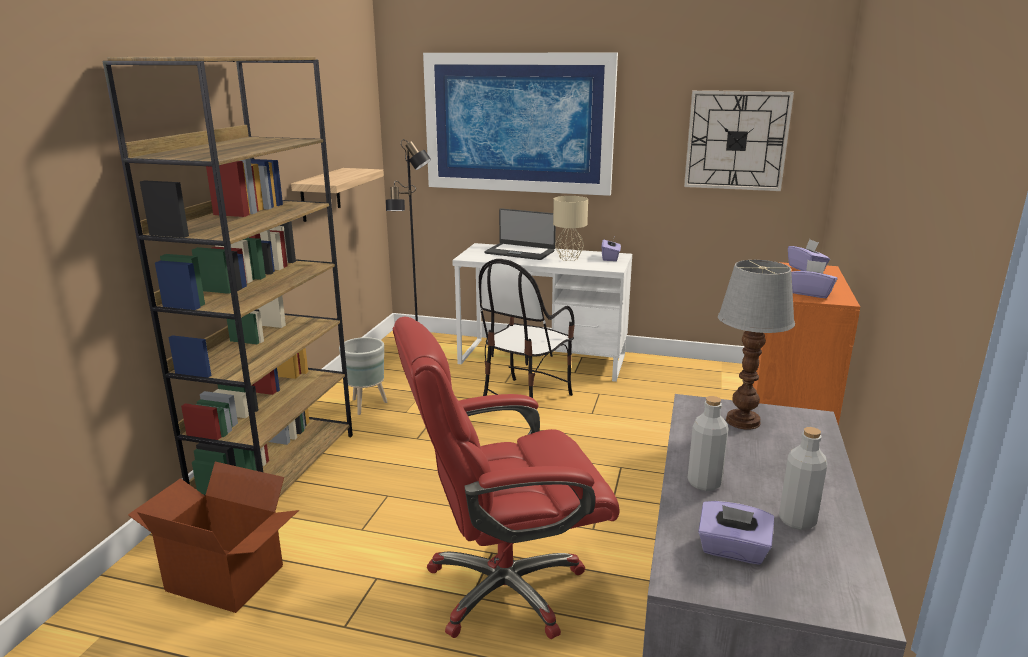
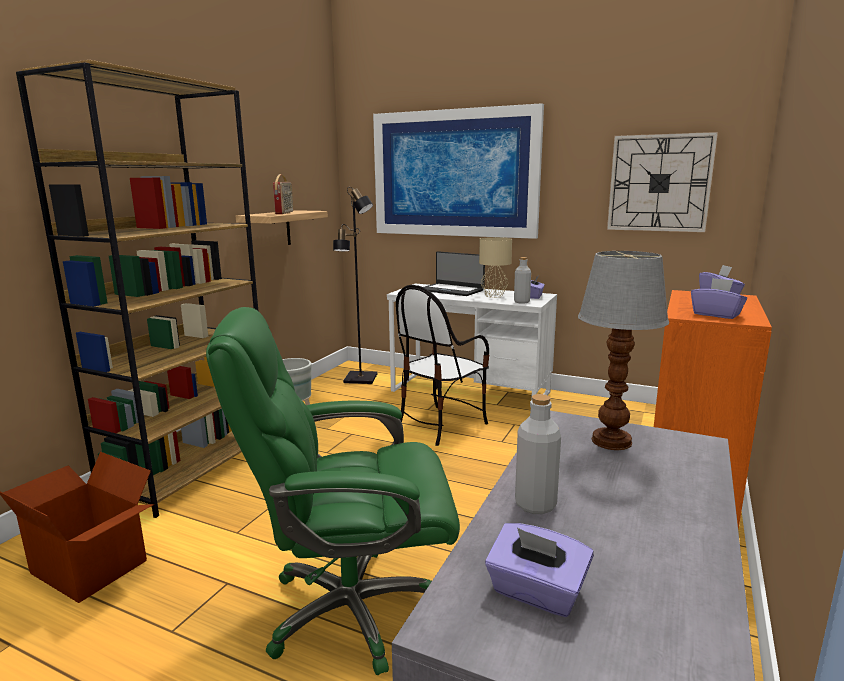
camera: 10 degrees right, 5 degrees down
(342, 176) = (285, 213): none -> radio
(509, 586) = (355, 608): red office chair -> green office chair
(797, 520) = (640, 562): grey bottle -> grey bottle (521, 302)

